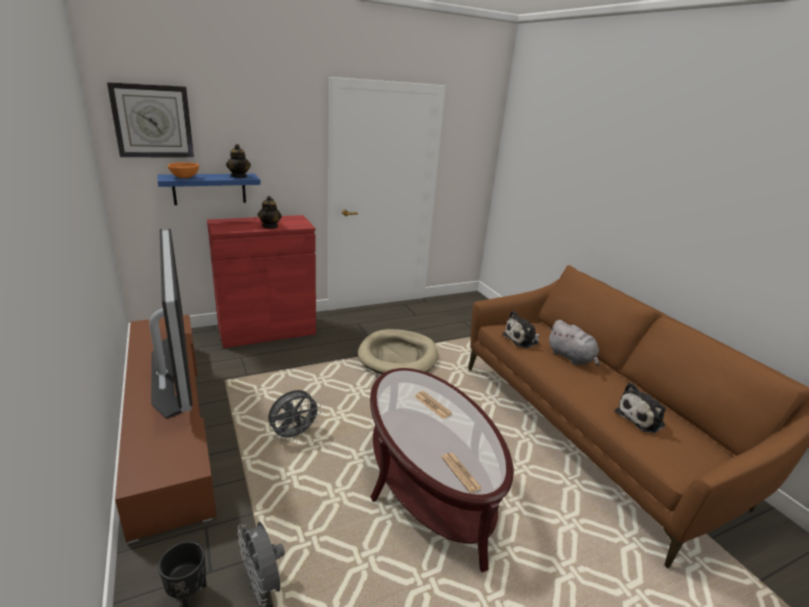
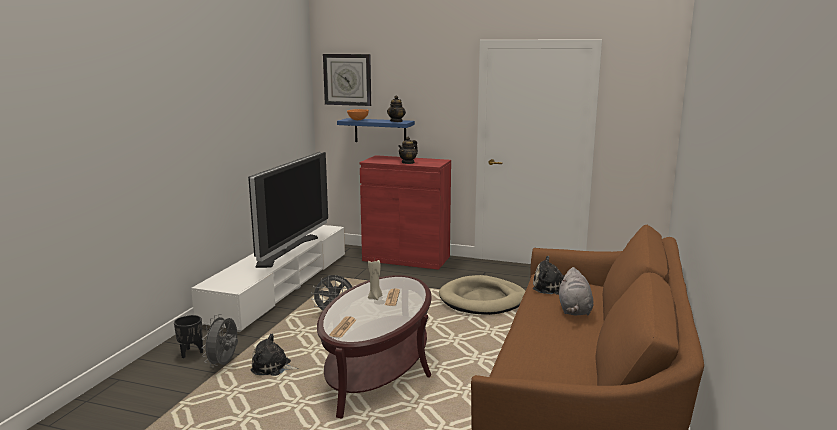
camera: 45 degrees right, 10 degrees down
(168, 420) = (280, 285): brown tv stand -> white tv stand
(418, 412) = (375, 297): none -> beige candle
(641, 418) = (548, 357): plush toy -> plush toy (273, 367)

